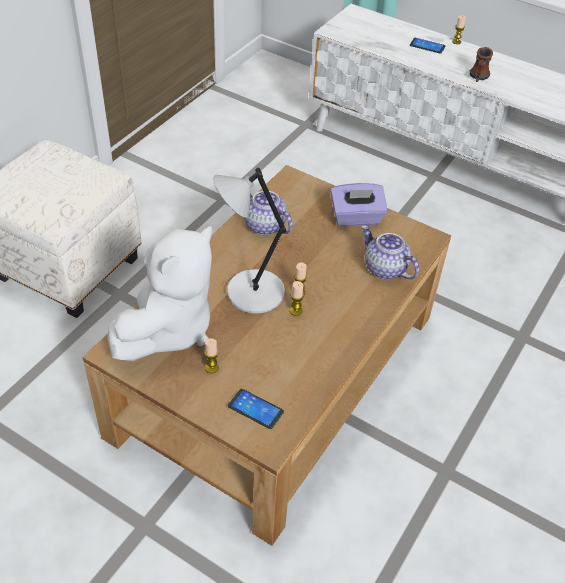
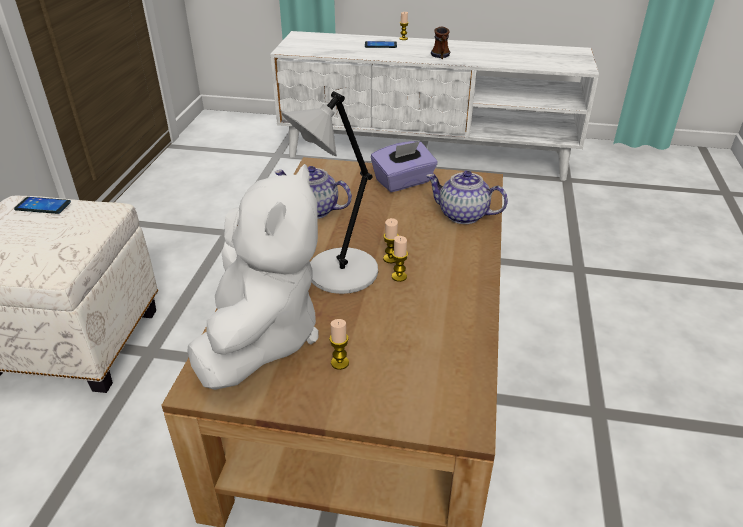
camera: 20 degrees left, 10 degrees down
(255, 409) = (421, 391): phone -> phone (43, 206)

